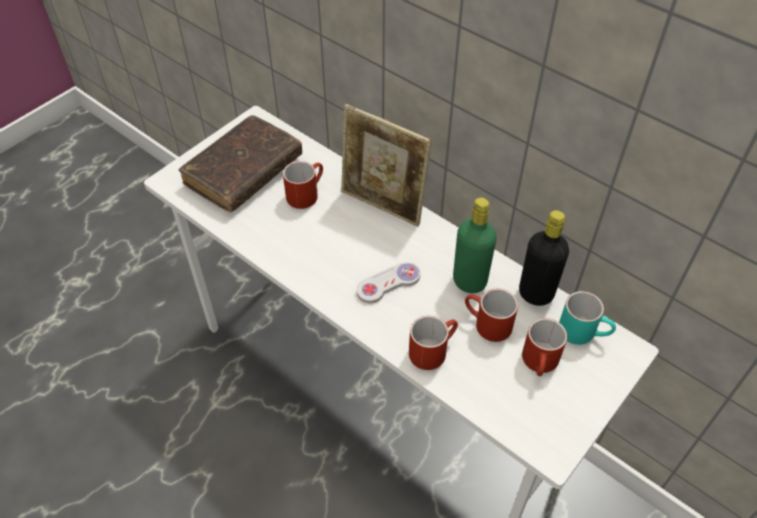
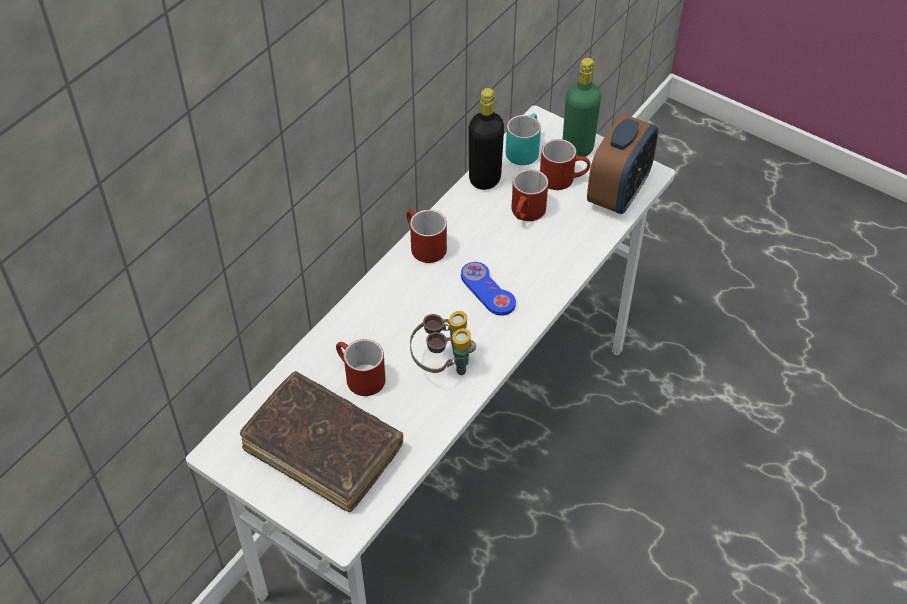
camera: 95 degrees left, 0 degrees up
(308, 246) = (443, 364): none -> binoculars
(383, 206) = (375, 302): picture frame -> none
(388, 284) = (487, 290): white game controller -> blue game controller
(432, 349) = (562, 252): red mug -> red mug (423, 246)
(469, 281) = (476, 226): green bottle -> green bottle (577, 148)
(518, 415) = (618, 193): none -> alarm clock

